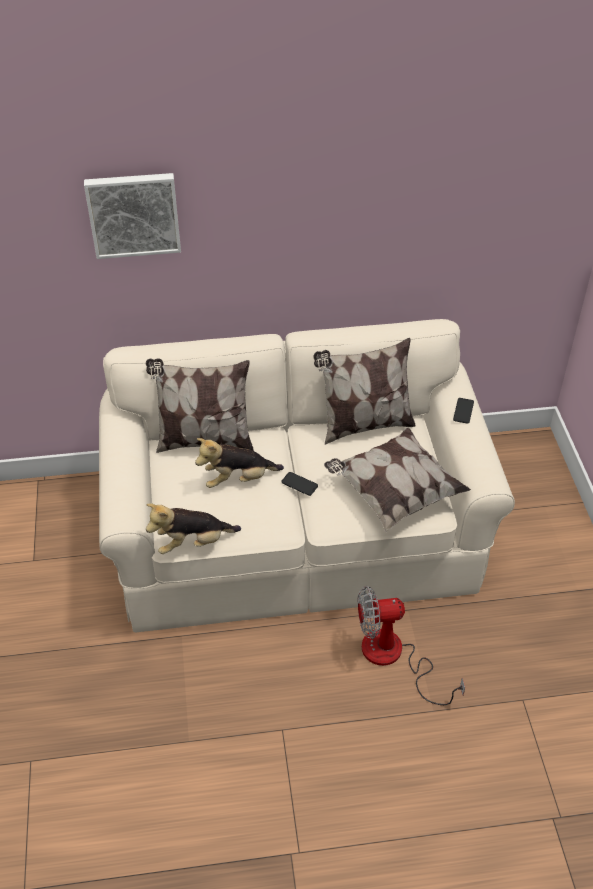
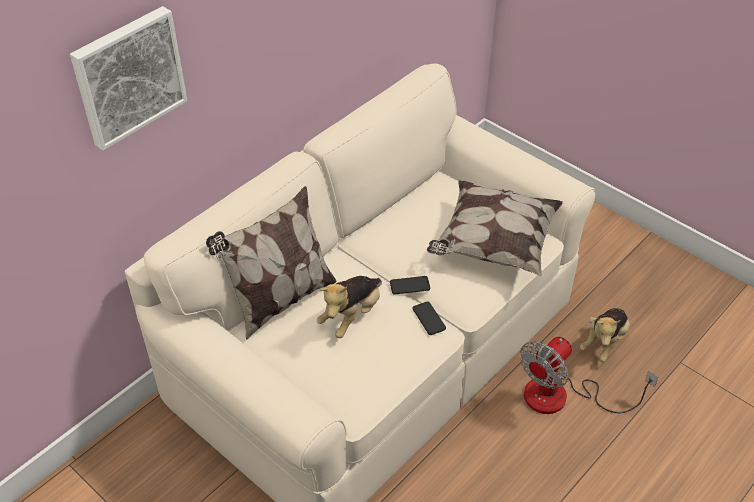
camera: 40 degrees left, 0 degrees up
(193, 543) = (376, 399): plush toy -> plush toy (604, 342)
(364, 425) = (405, 203): pillow -> none
(463, 411) = (487, 141): phone -> phone (429, 318)

